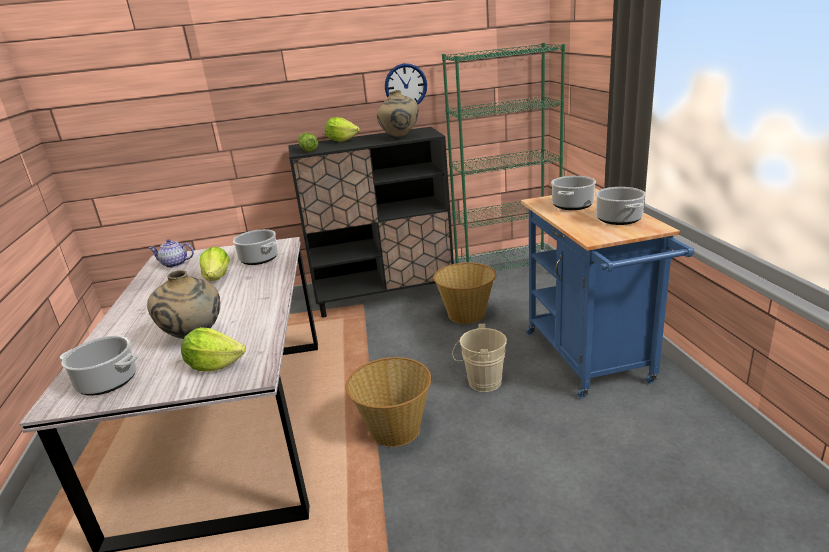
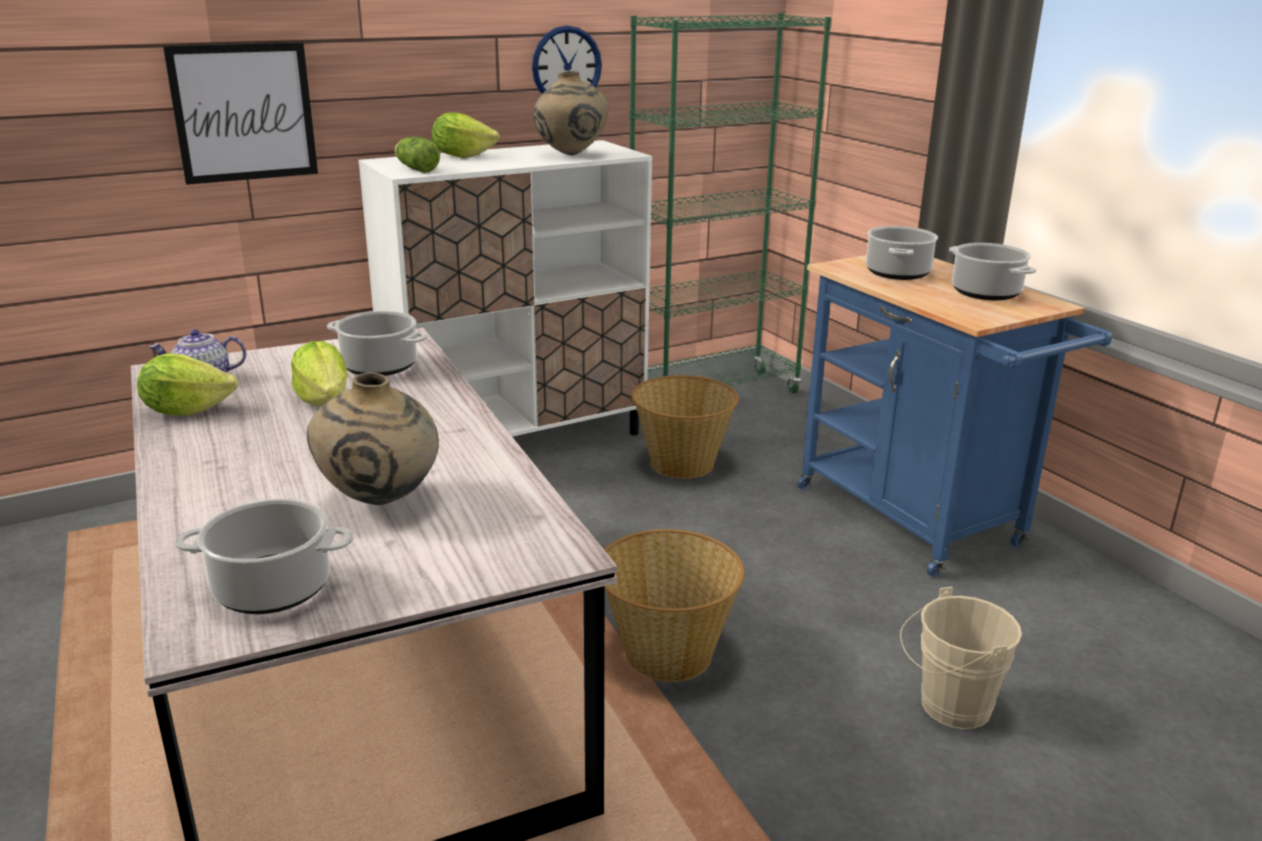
camera: 20 degrees left, 0 degrees up
(215, 365) = (471, 544): lettuce -> lettuce (186, 410)
(227, 124) = (244, 112): none -> picture
(385, 296) = (519, 441): black cabinet -> white cabinet
(480, 382) = (766, 567): beige bucket -> beige bucket (948, 707)

